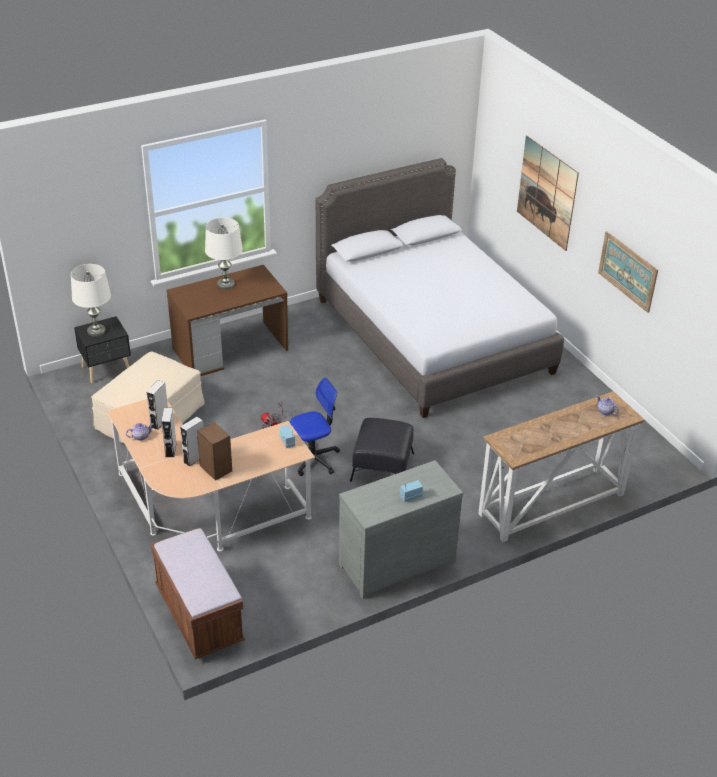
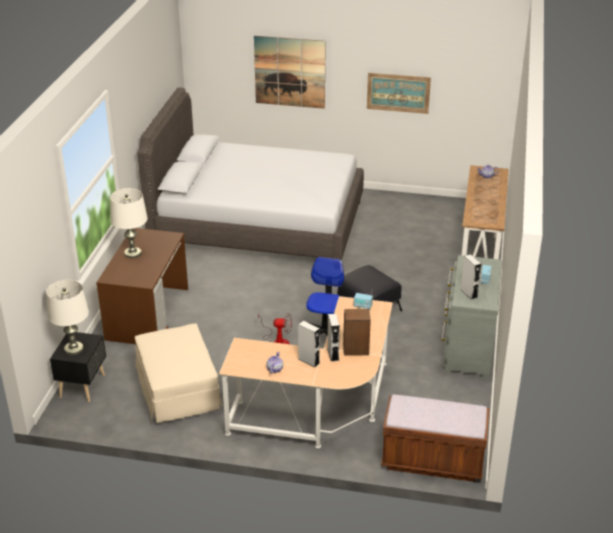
camera: 50 degrees left, 5 degrees down
(159, 422) = (268, 353): grey speaker -> grey speaker (468, 293)

